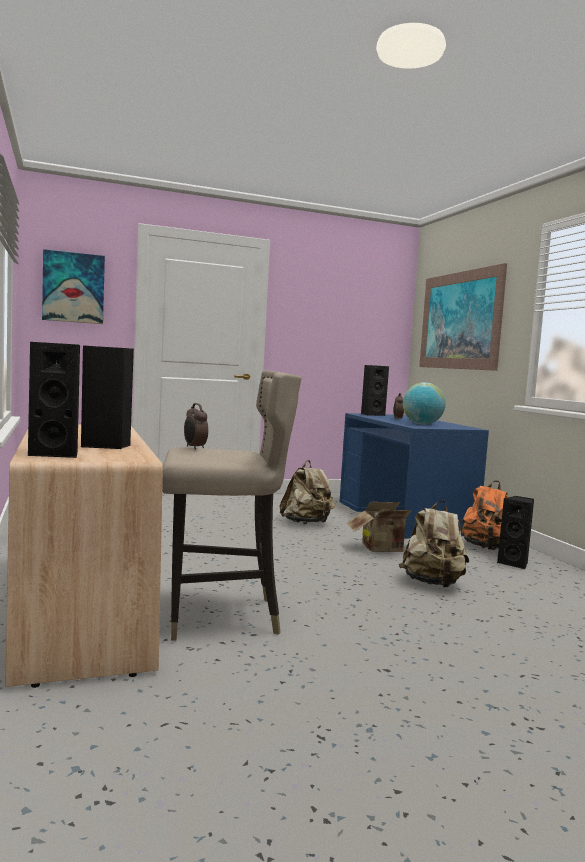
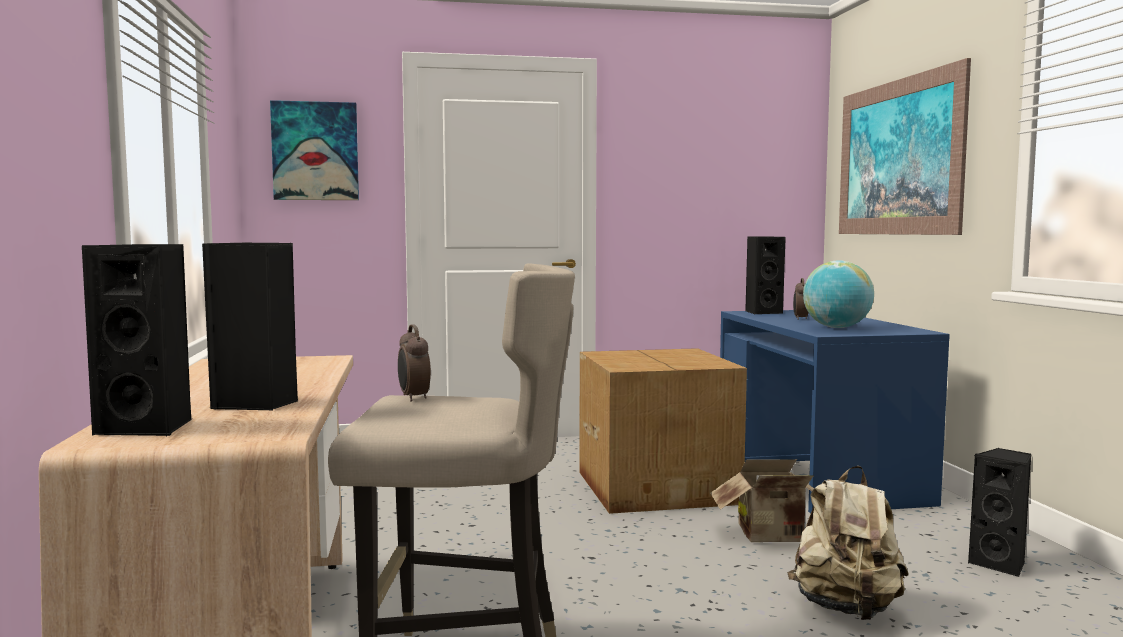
camera: 10 degrees right, 0 degrees up
(306, 523) = (657, 486): beige backpack -> cardboard box
(486, 548) = (951, 533): orange backpack -> none

